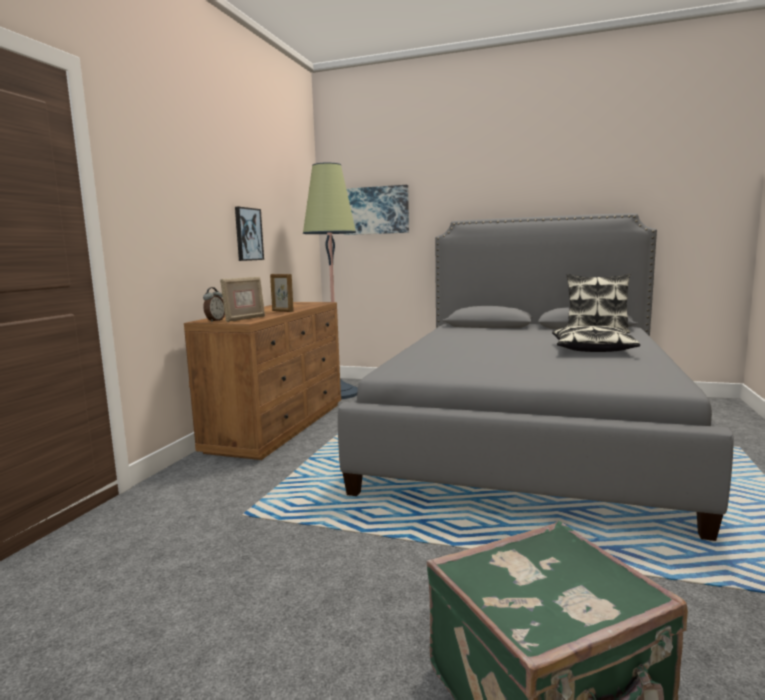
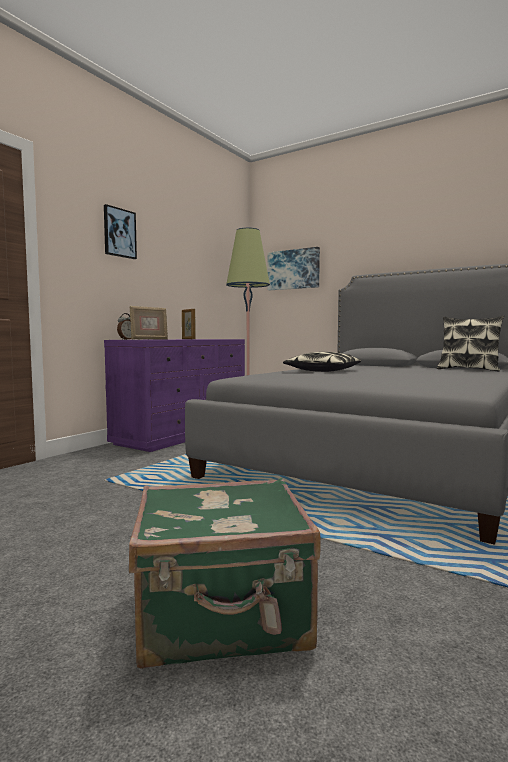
camera: 15 degrees right, 5 degrees down
(248, 234) = (175, 281): picture -> picture (119, 233)
(279, 426) = (183, 434): brown dresser -> purple dresser
(591, 349) = (438, 376): pillow -> pillow (323, 371)

